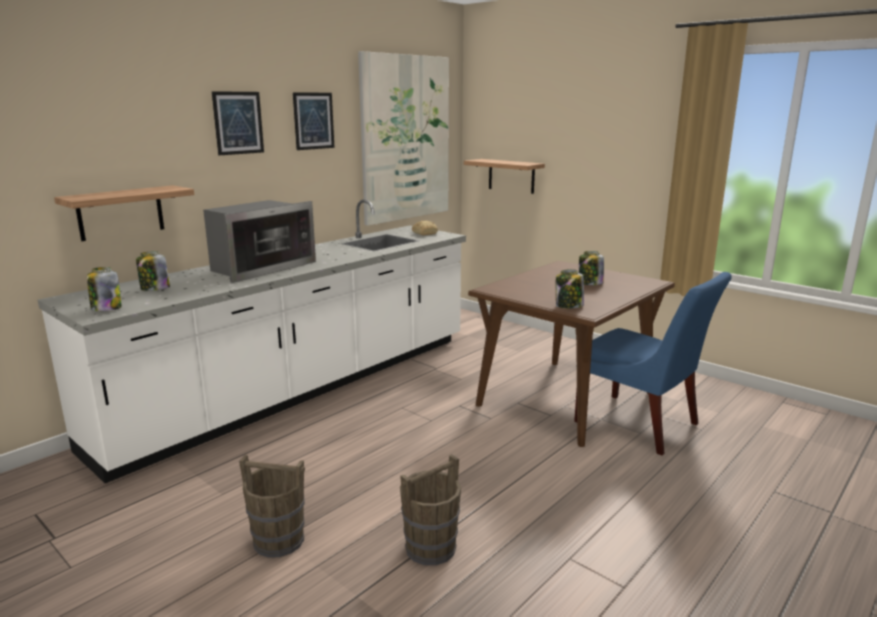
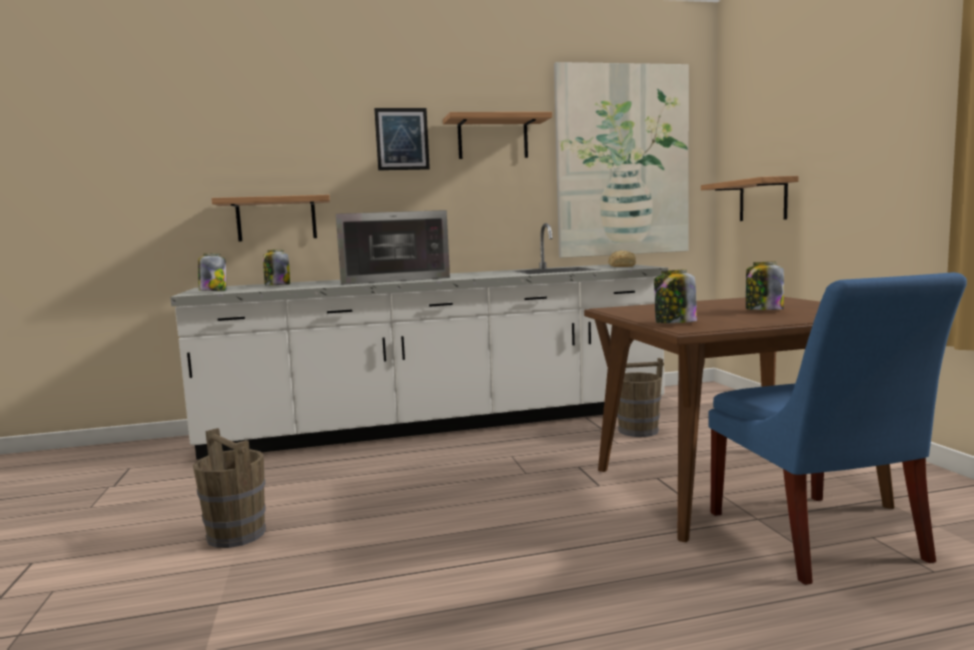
camera: 35 degrees right, 10 degrees down
(313, 121) = (493, 138): picture -> shelf
(431, 547) = (347, 587): brown bucket -> brown bucket (638, 430)

